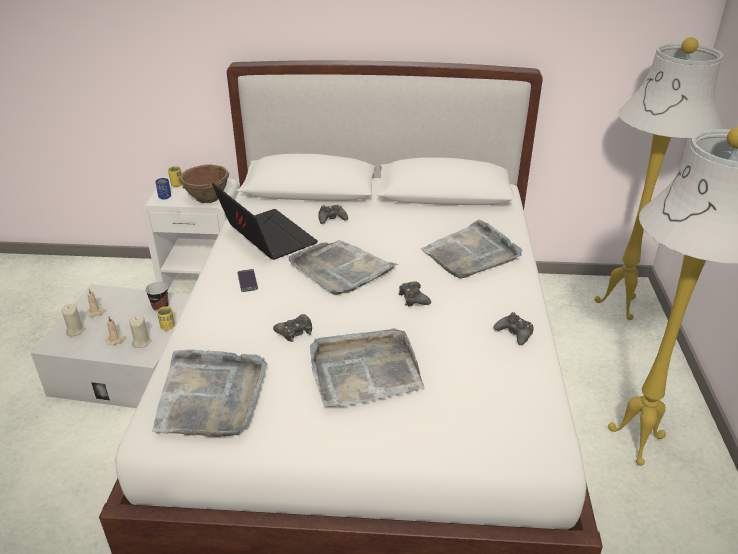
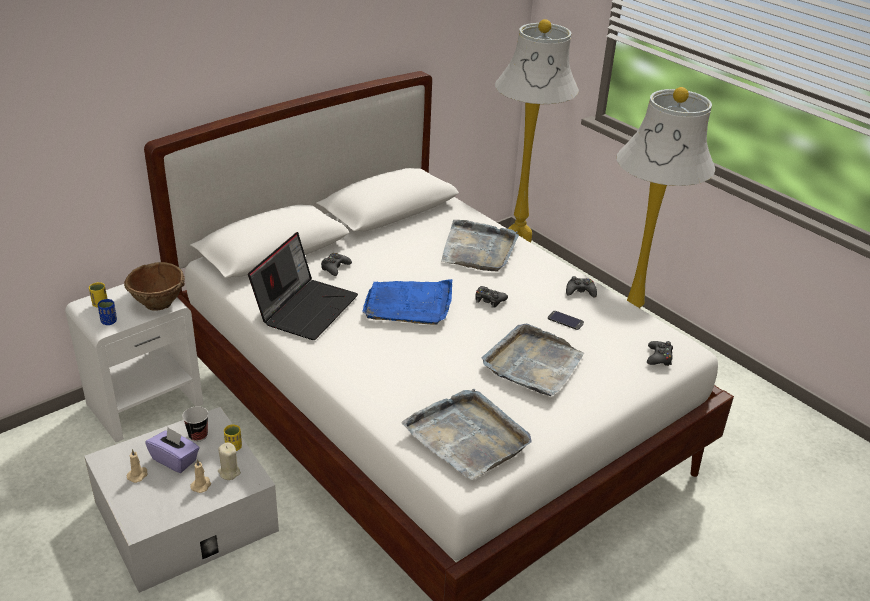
camera: 45 degrees left, 0 degrees up
(75, 330) = (143, 501): beige candle -> none
(127, 315) = (175, 460): none -> purple tissue box
(247, 281) = (352, 348): phone -> phone (565, 320)
(265, 237) = (306, 308): laptop -> laptop turned 105 degrees clockwise
(295, 331) = (452, 364): black game controller -> black game controller (659, 357)
(341, 269) = (409, 304): grey tray -> blue tray

